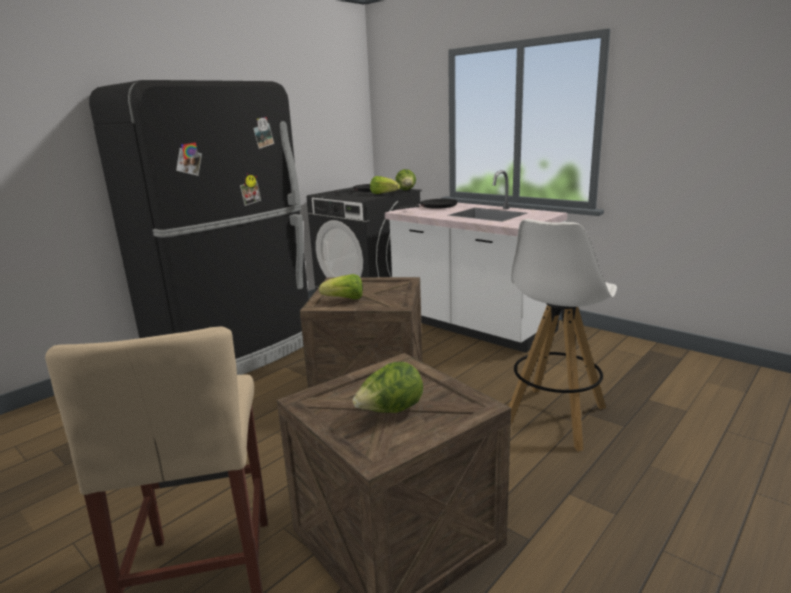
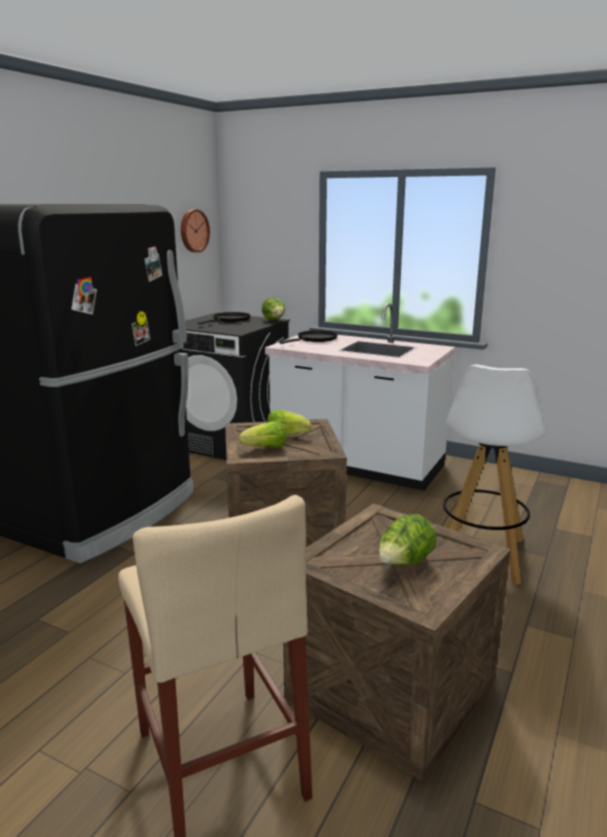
camera: 15 degrees left, 0 degrees up
(340, 111) = (193, 231): none -> wall clock
(383, 194) = (253, 325): lettuce -> lettuce (286, 435)

